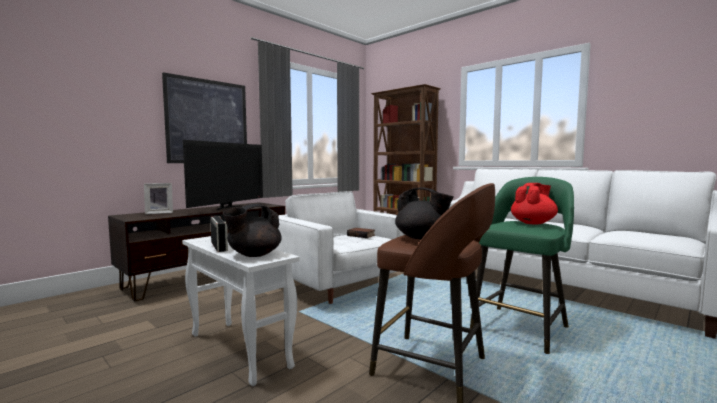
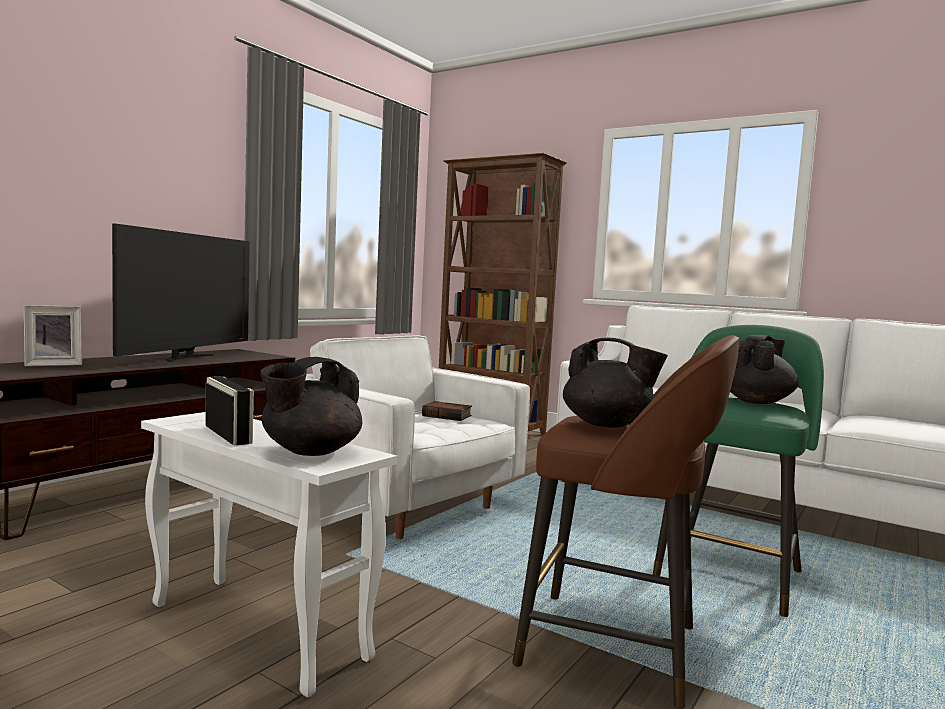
camera: 10 degrees left, 0 degrees up
(208, 122) = (146, 191): picture -> none
(533, 223) = (757, 402): red teapot -> black teapot

